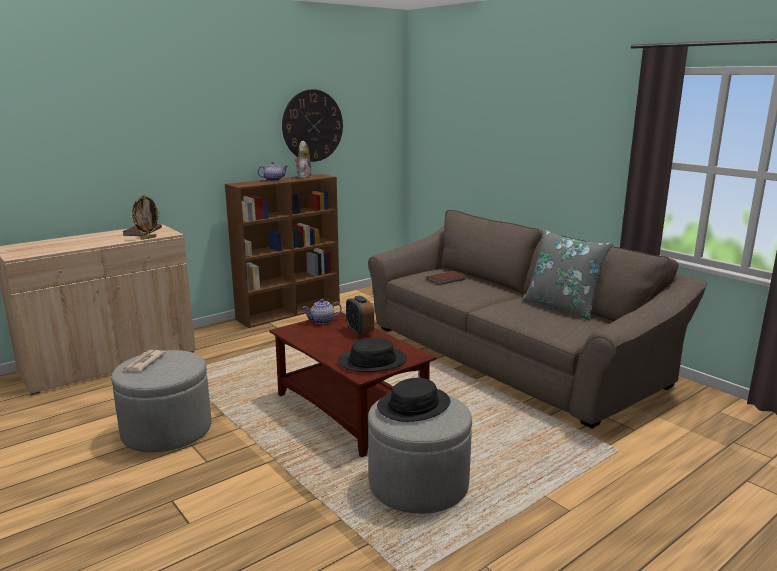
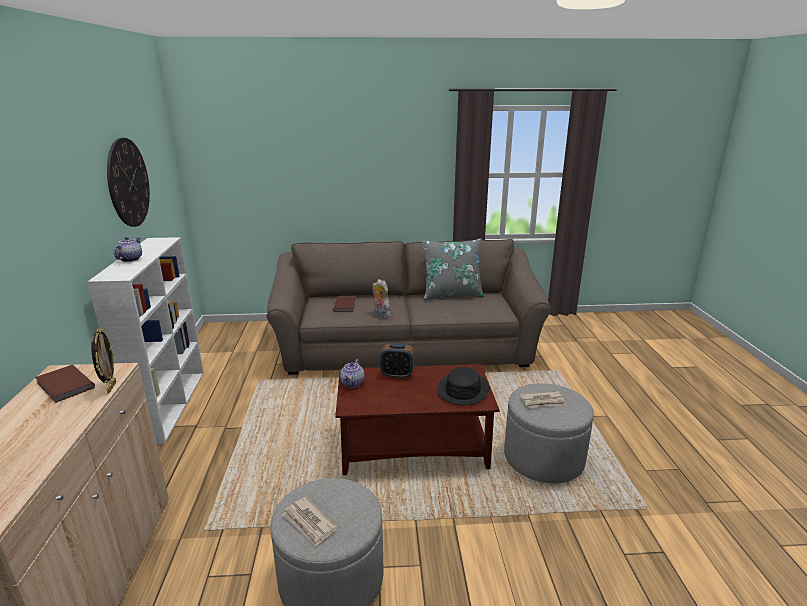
camera: 55 degrees left, 5 degrees up
(290, 311) = (170, 404): brown bookcase -> white bookcase
(303, 177) = (146, 246): plush toy -> plush toy (380, 314)
(414, 405) = (543, 401): black hat -> newspaper

